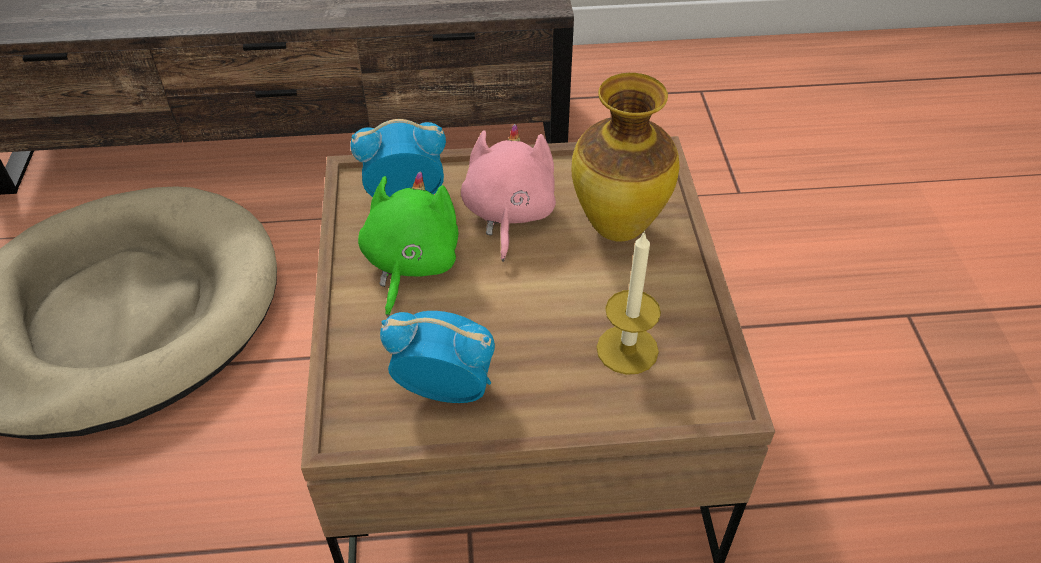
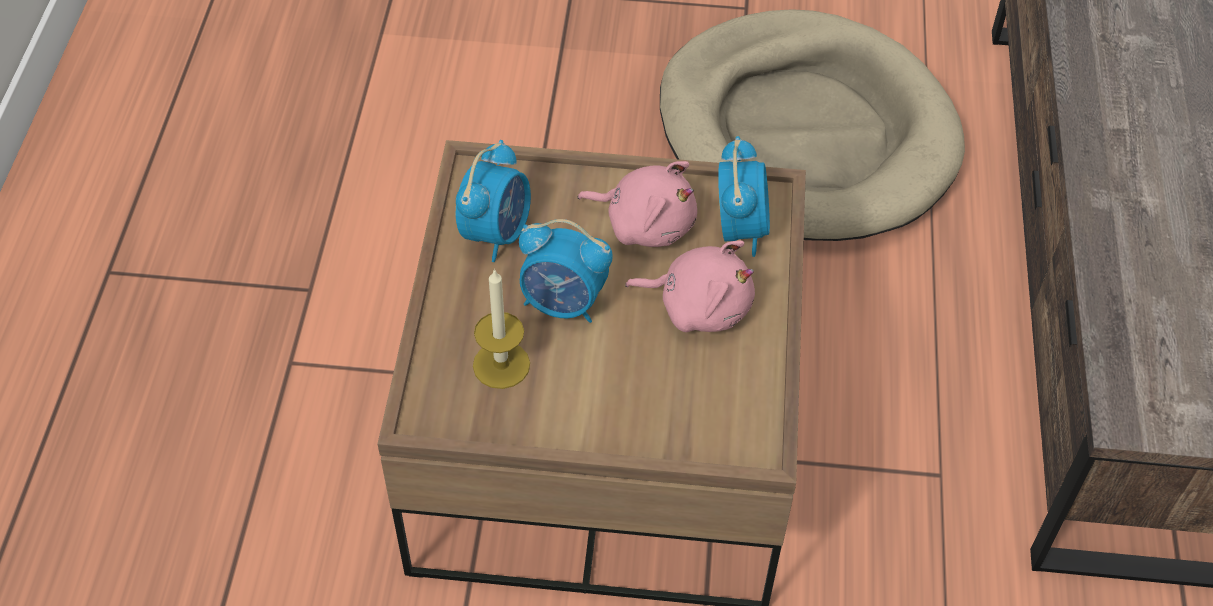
camera: 100 degrees right, 5 degrees up
(410, 264) = (645, 223): green plush toy -> pink plush toy
(532, 312) = (563, 303): none -> alarm clock
(616, 228) = (660, 392): vase -> none

